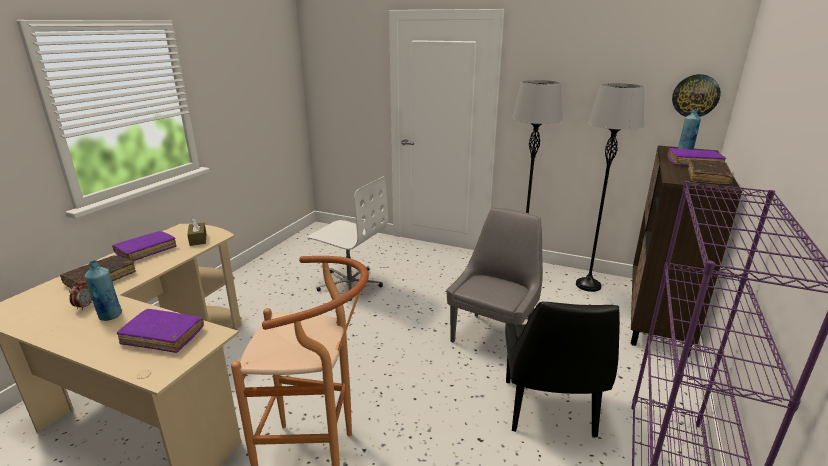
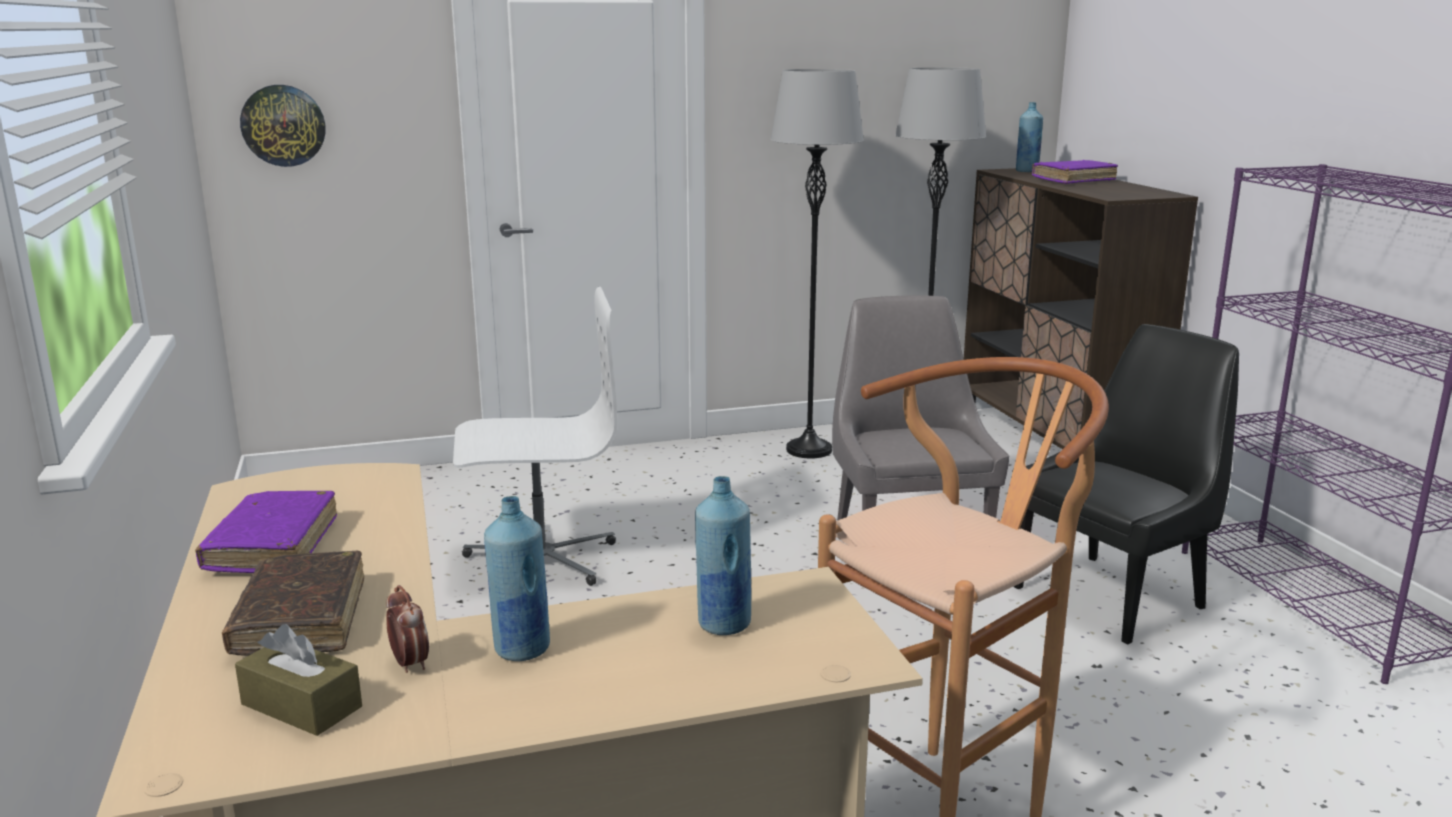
camera: 40 degrees left, 5 degrees down
(163, 336) = (723, 624): purple book -> blue bottle
(198, 239) = (353, 492): brown tissue box -> brown tissue box (301, 705)
(549, 410) = (1113, 596): black chair -> black chair turned 90 degrees counterclockwise
(695, 96) = (1015, 83): wall clock -> wall clock (283, 125)
(707, 177) = (1133, 190): brown book -> none

